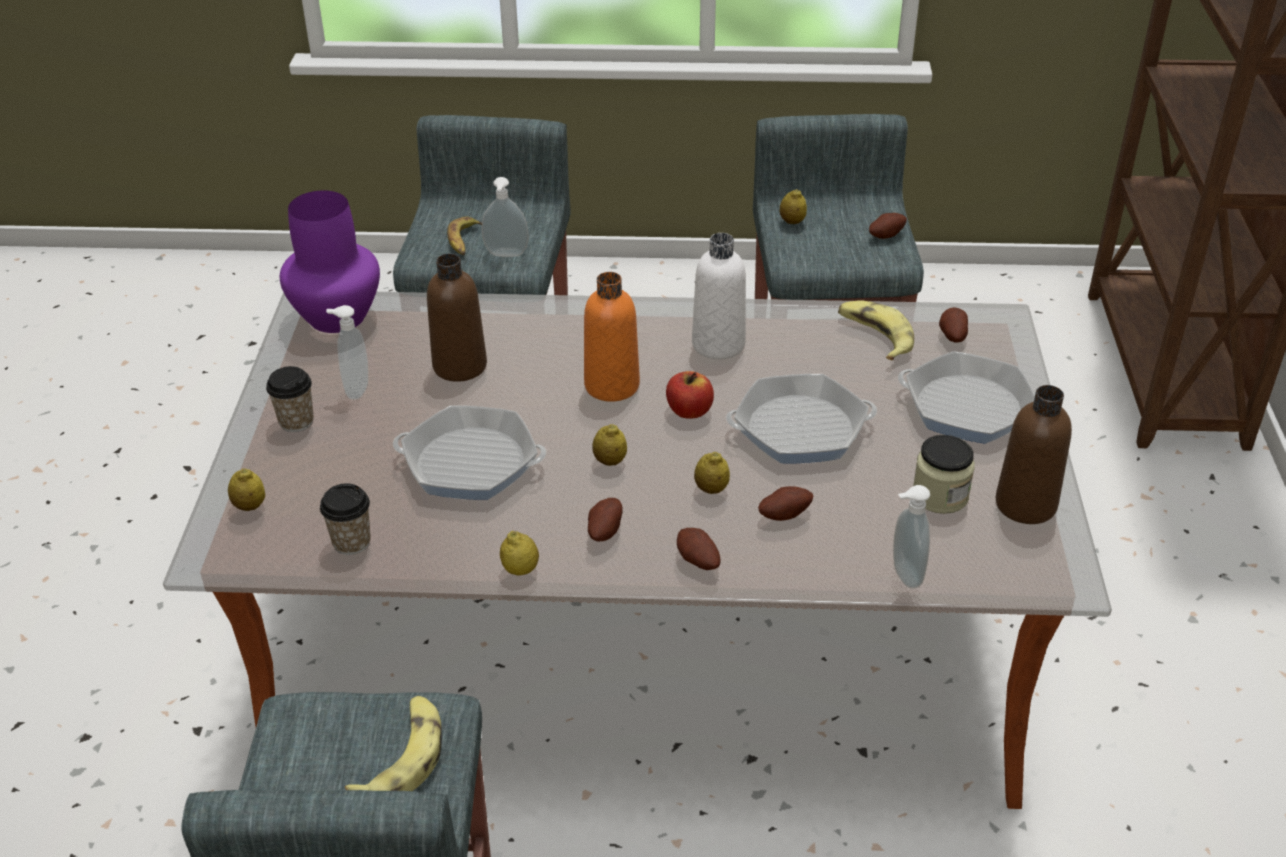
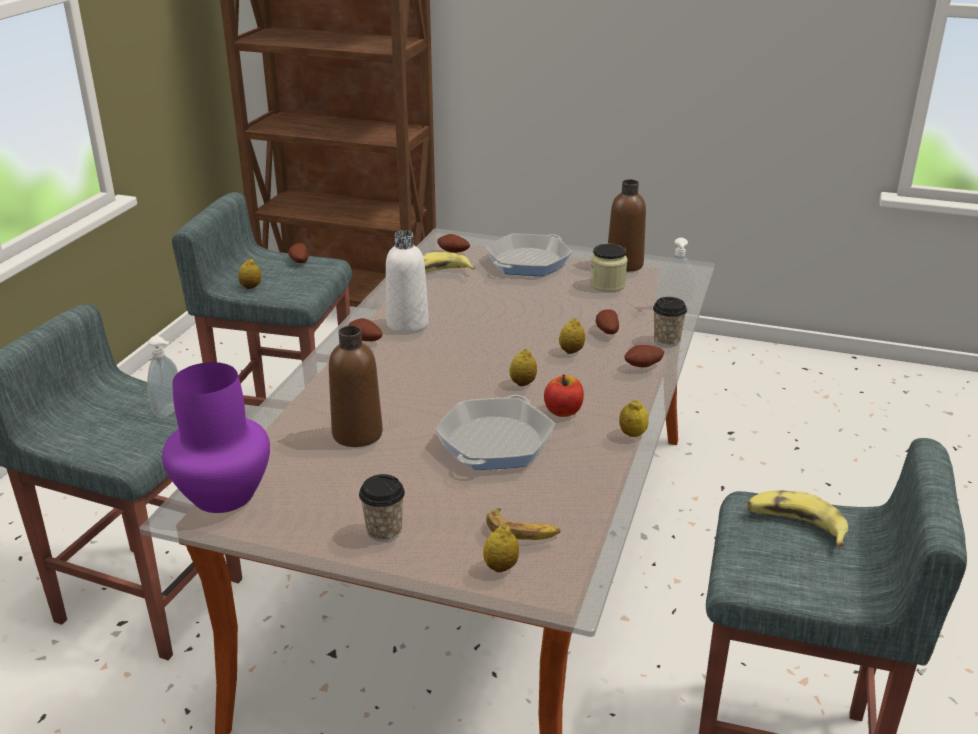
camera: 75 degrees left, 10 degrees down
(351, 542) = (574, 510): cup -> cup (666, 340)
(355, 389) = (354, 493): soap dispenser -> none
(464, 241) = (124, 430): banana -> banana (522, 531)
(604, 531) = (600, 396): potato -> potato (365, 340)
(612, 385) = (430, 370): orange bottle -> none
(689, 411) = (480, 346): apple -> apple (563, 411)
(800, 428) = (521, 312): frying pan -> none

